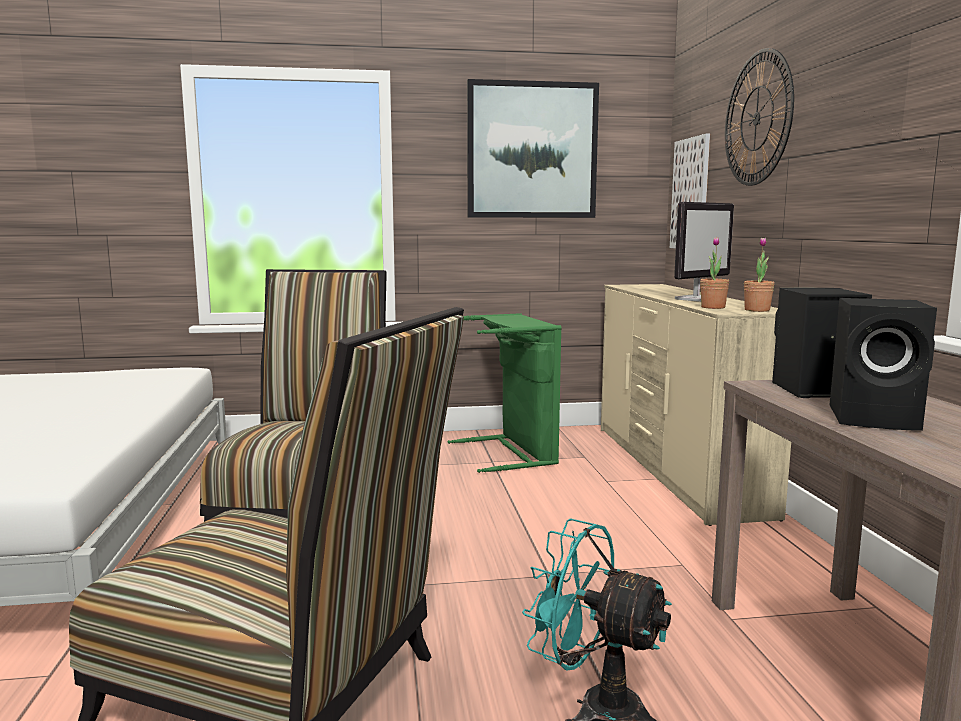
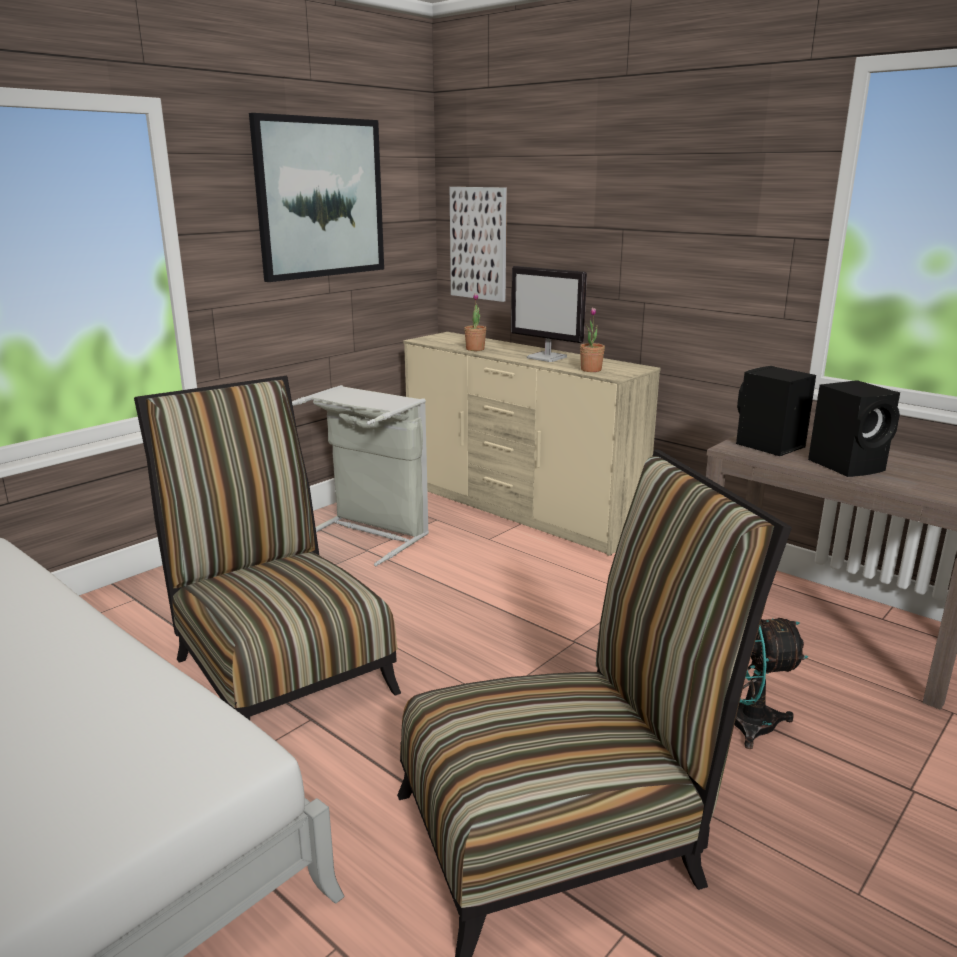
camera: 40 degrees left, 10 degrees up
(512, 452) = (370, 534): green laundry basket -> grey laundry basket
(697, 299) = (547, 358): monitor -> monitor turned 120 degrees clockwise
(757, 118) = (579, 186): wall clock -> none
(757, 310) = (628, 369): potted plant -> potted plant (475, 349)

